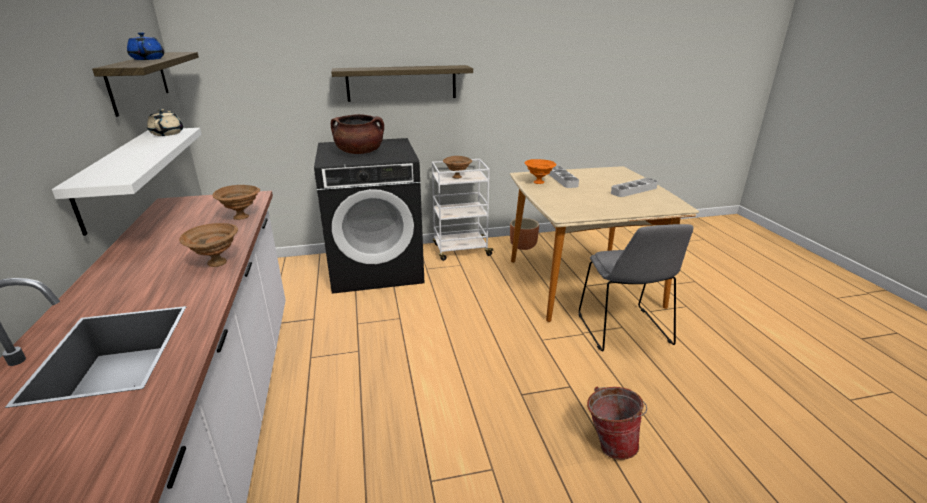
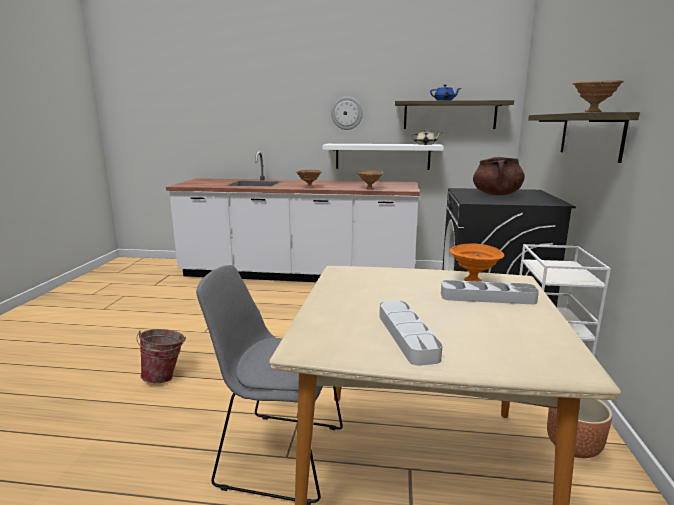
camera: 110 degrees right, 10 degrees down
(50, 107) = (347, 113): none -> wall clock
(457, 177) = (552, 269): brown bowl -> brown bowl (593, 112)

